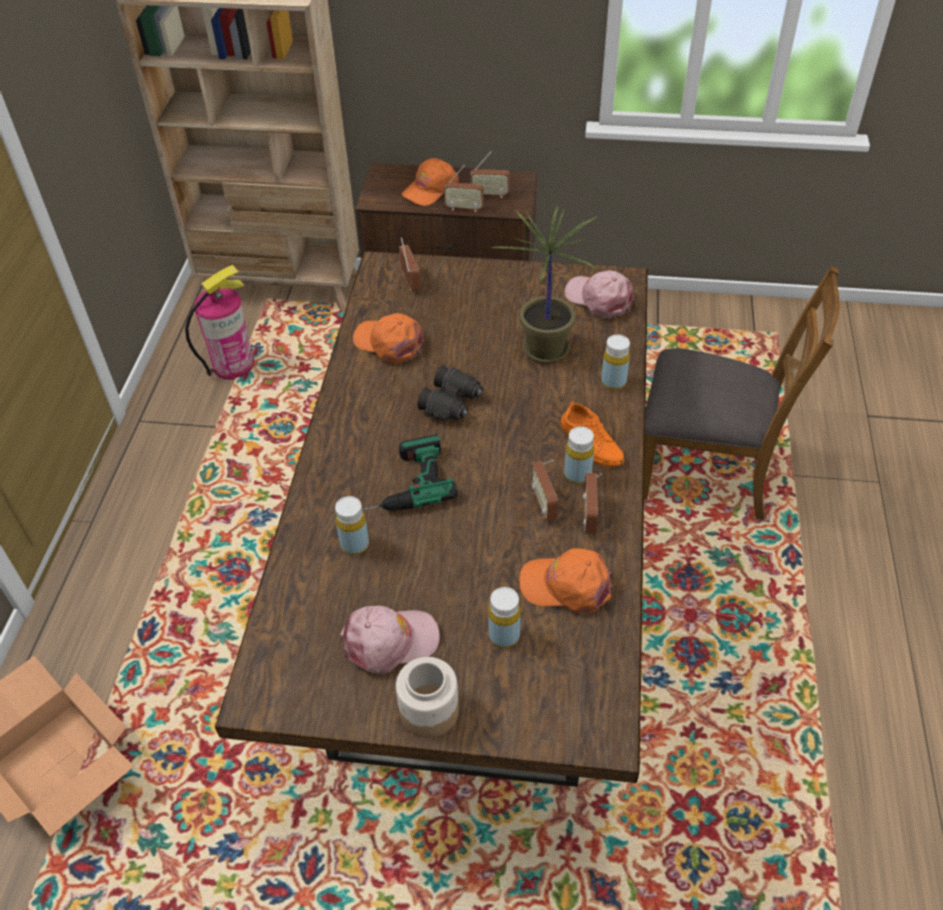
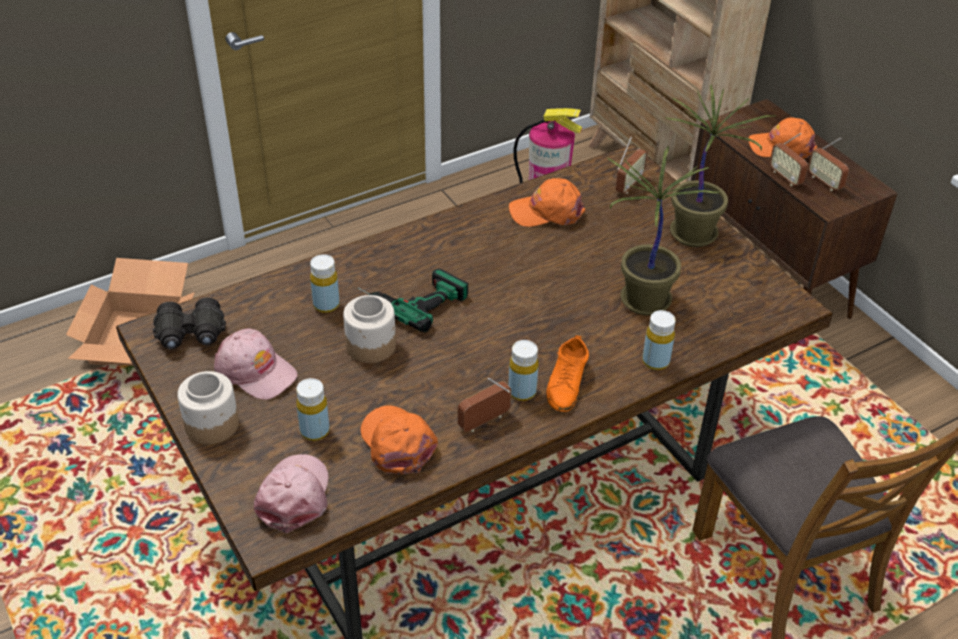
camera: 50 degrees right, 5 degrees down
(389, 343) = (547, 211): orange cap -> orange cap turned 90 degrees counterclockwise
(436, 541) = (371, 345): none -> jar
(452, 403) = (521, 279): black binoculars -> black binoculars (191, 335)
(502, 281) = (695, 234): none -> potted plant
(543, 504) = (469, 387): radio -> none
(599, 298) = (749, 302): pink cap -> pink cap (294, 496)

